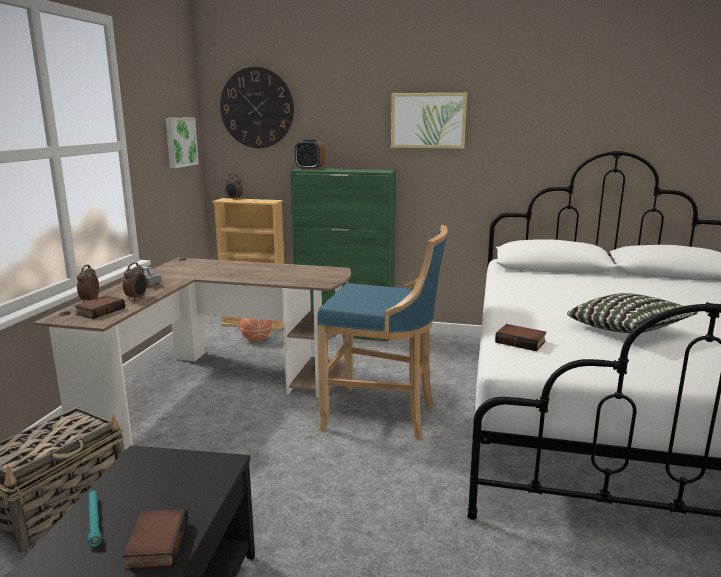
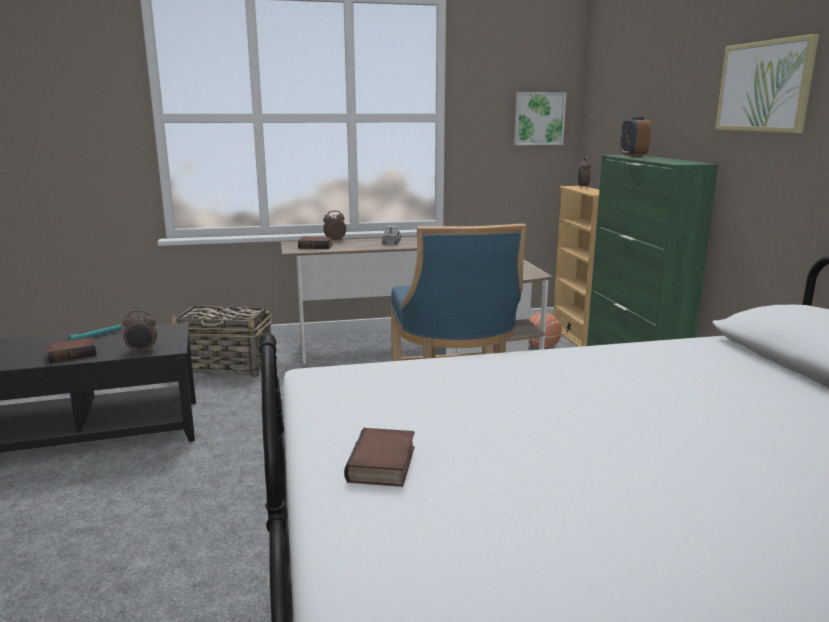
camera: 65 degrees right, 0 degrees up
(137, 298) = (354, 246): alarm clock -> alarm clock (142, 351)
(257, 108) = (619, 79): wall clock -> none
(521, 341) = (398, 373): book -> book (384, 465)
(627, 331) = (523, 433): pillow -> none

